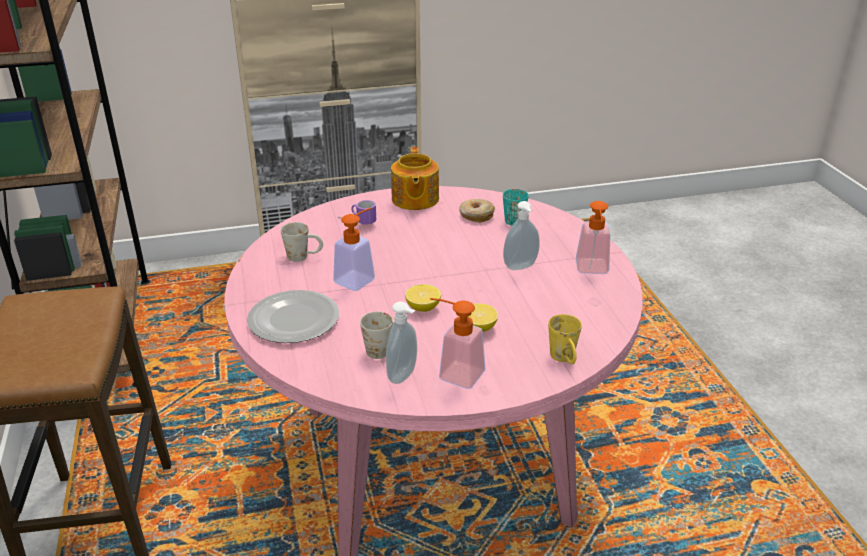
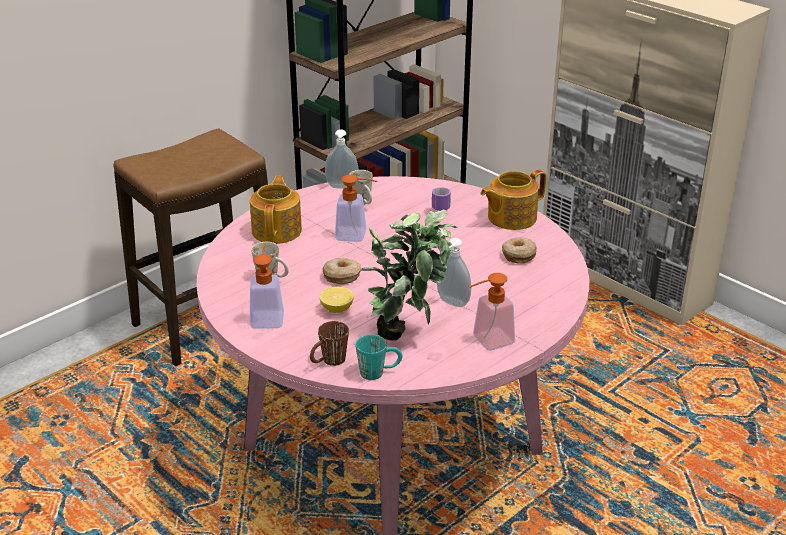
camera: 60 degrees right, 0 degrees up
(295, 320) = (277, 230): plate -> teapot
(404, 376) = (246, 296): soap dispenser -> soap dispenser (342, 187)
(423, 308) = (342, 276): lemon -> donut
(515, 218) = (538, 276): turquoise mug -> turquoise mug (379, 372)
(551, 303) = (408, 334): none -> potted plant
(565, 359) = (328, 362): yellow mug -> brown mug

